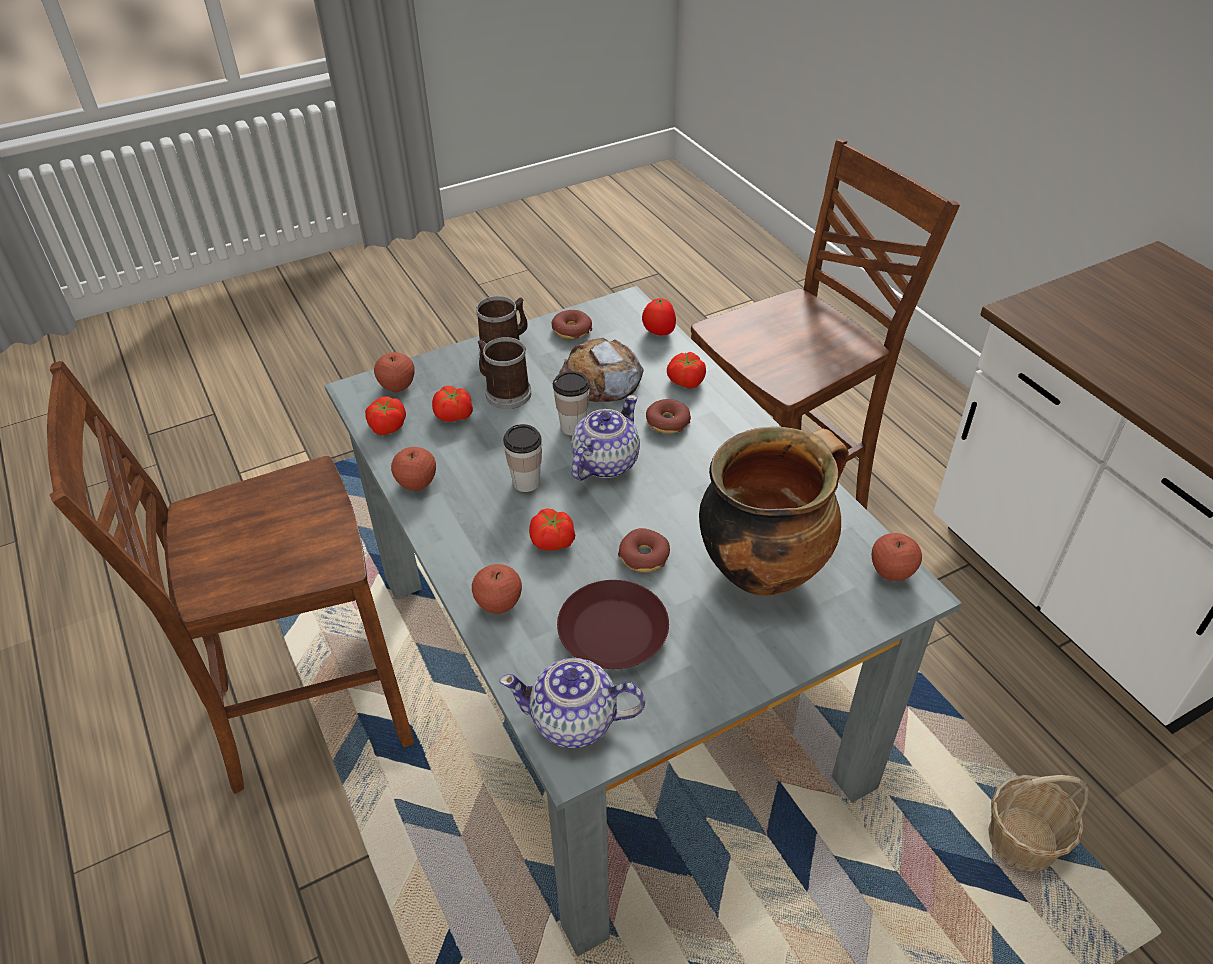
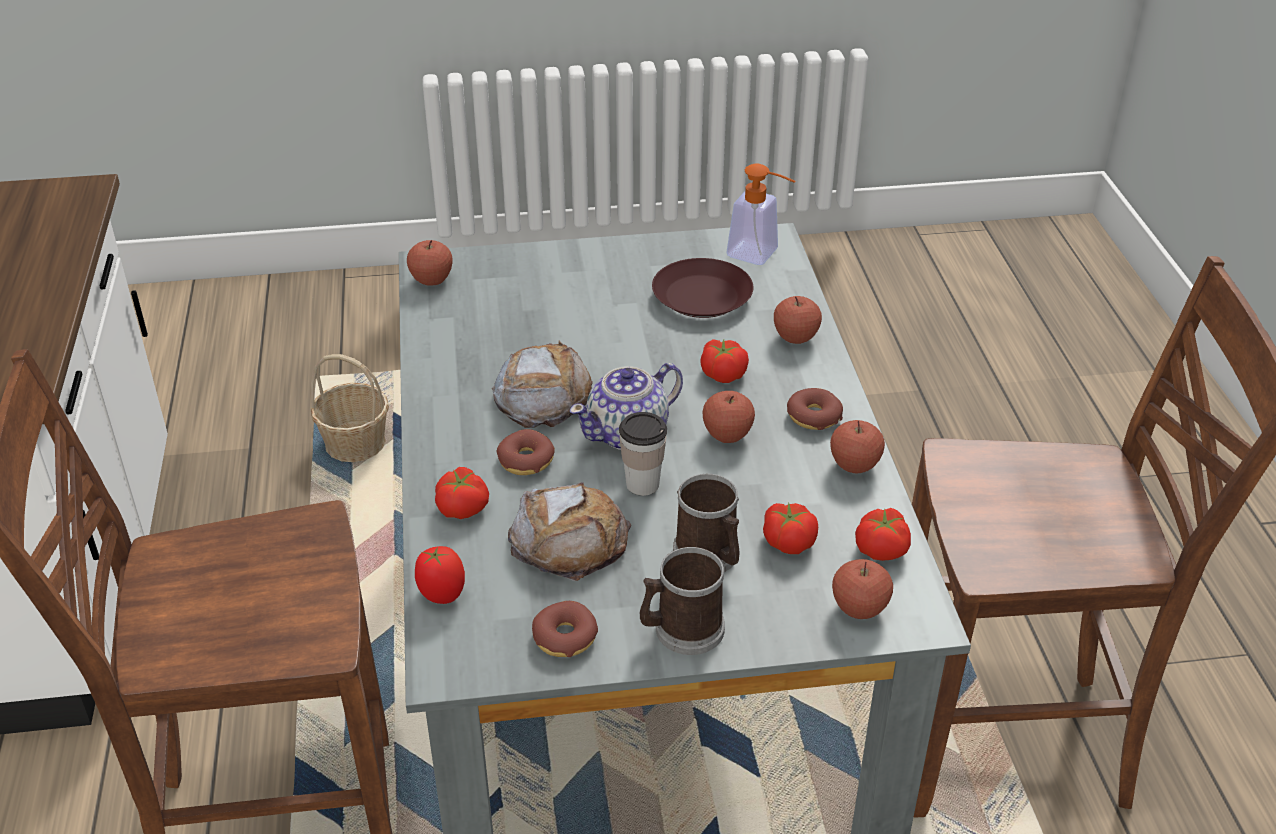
camera: 160 degrees left, 5 degrees down
(526, 482) = (727, 435): cup -> apple
(575, 721) = (760, 255): teapot -> soap dispenser
(644, 556) = (641, 341): donut -> donut (813, 416)
(693, 477) = (543, 395): none -> bread
(763, 568) = (538, 308): cooking pot -> none

